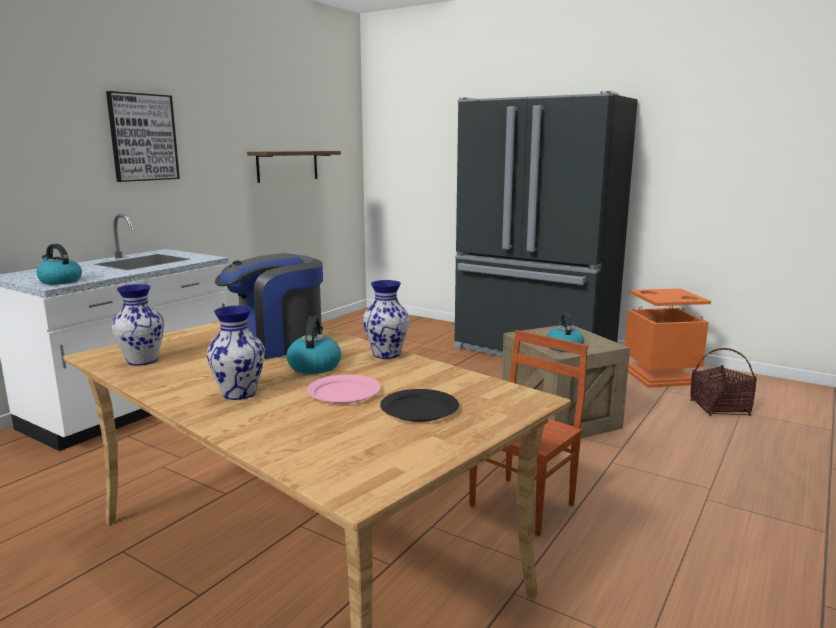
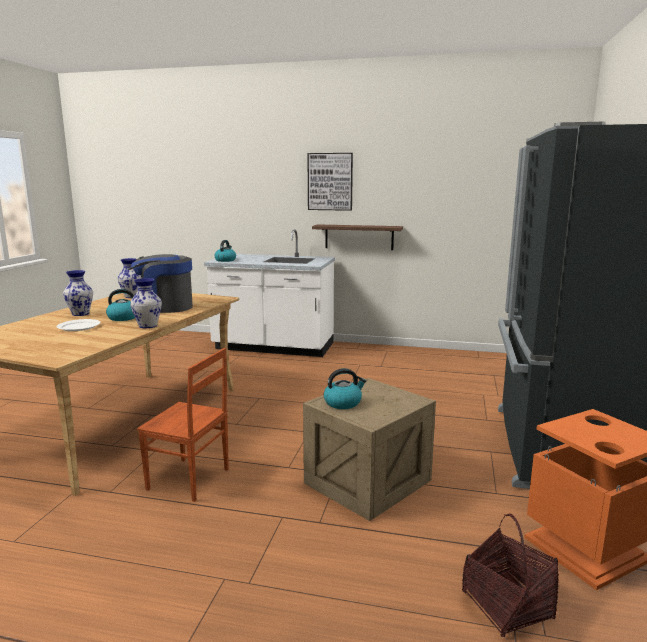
camera: 70 degrees right, 0 degrees up
(275, 344) = (164, 307): coffee machine -> coffee machine turned 45 degrees counterclockwise
(287, 166) = (465, 205): shelf -> shelf (359, 237)
(343, 392) = (79, 327): pink plate -> white plate
(418, 409) = (49, 340): black plate -> none

